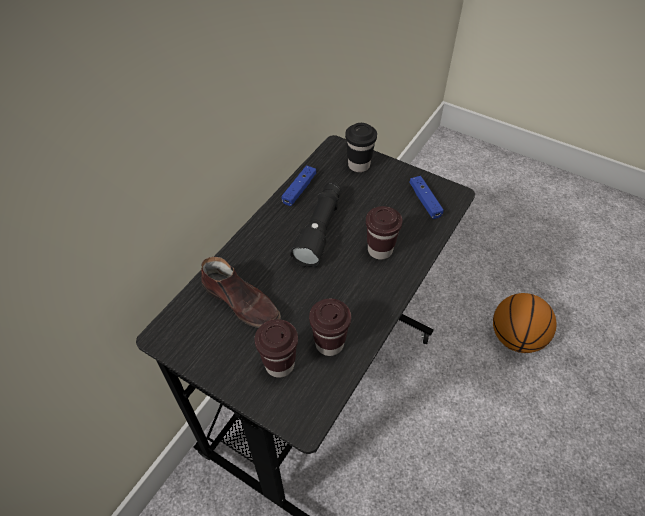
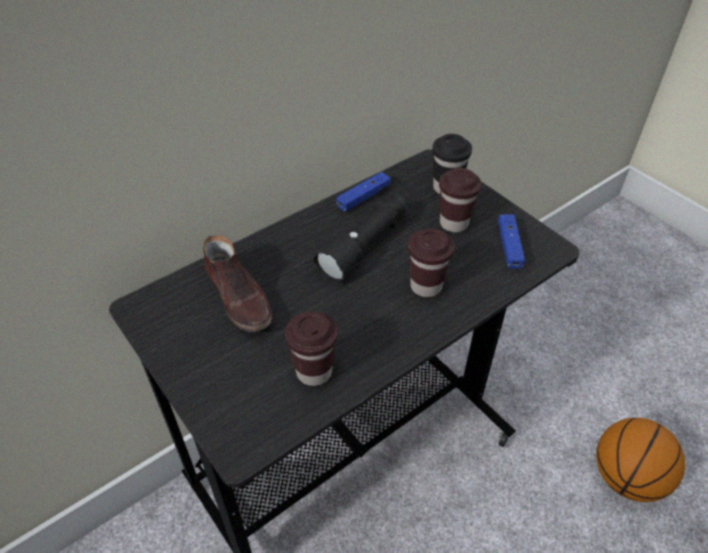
camera: 20 degrees right, 5 degrees down
(279, 364) = (246, 376): brown cup -> brown cup (453, 223)

